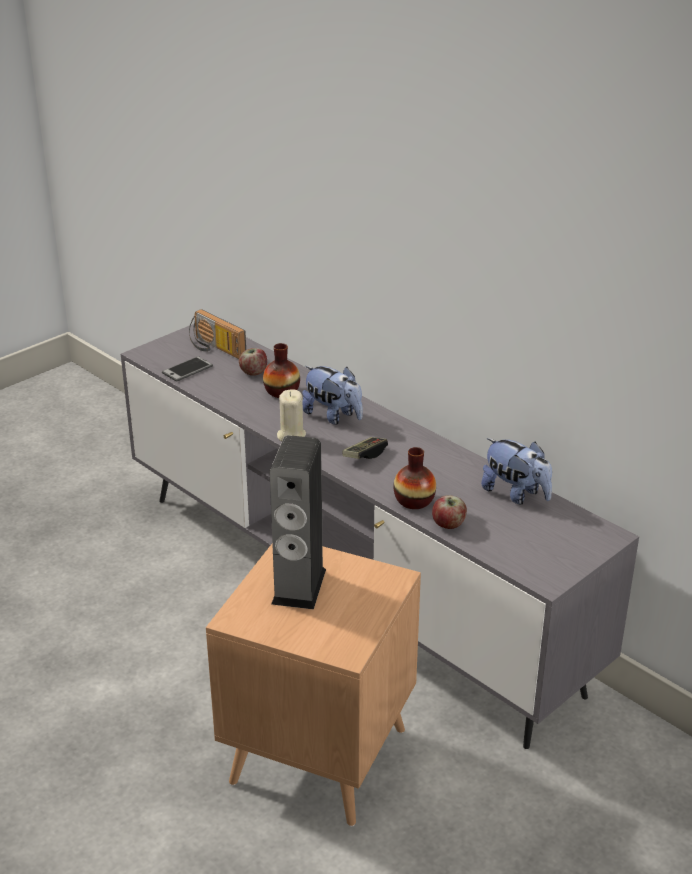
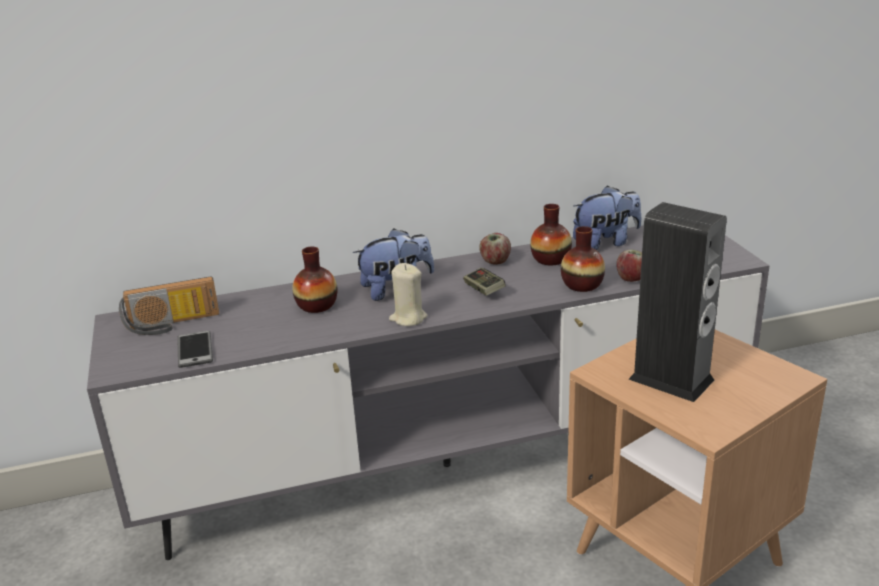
camera: 60 degrees left, 5 degrees down
(253, 372) = (256, 312): apple -> apple (495, 262)
(452, 472) = (550, 259): none -> vase

